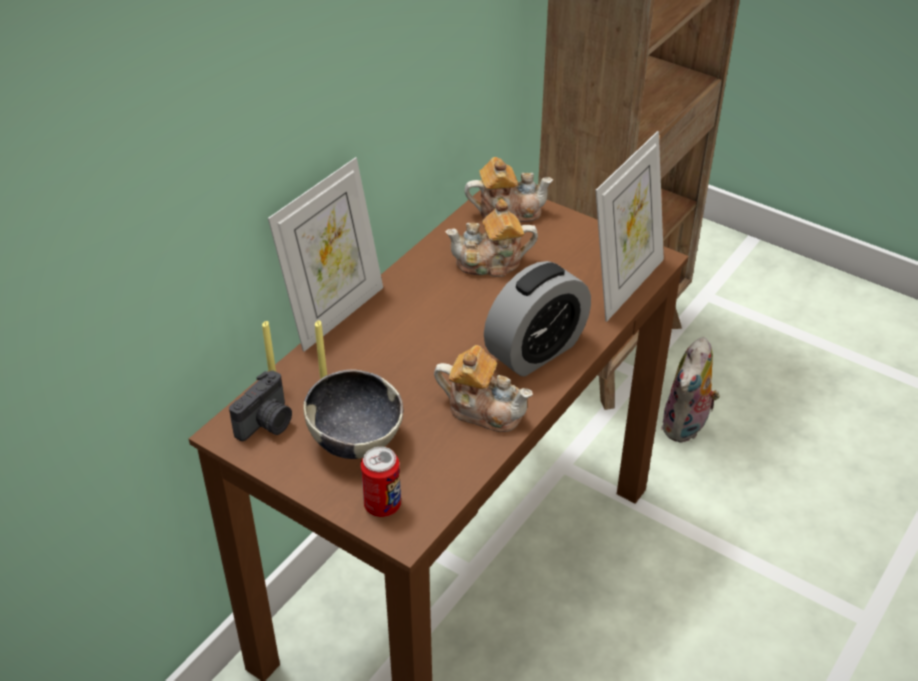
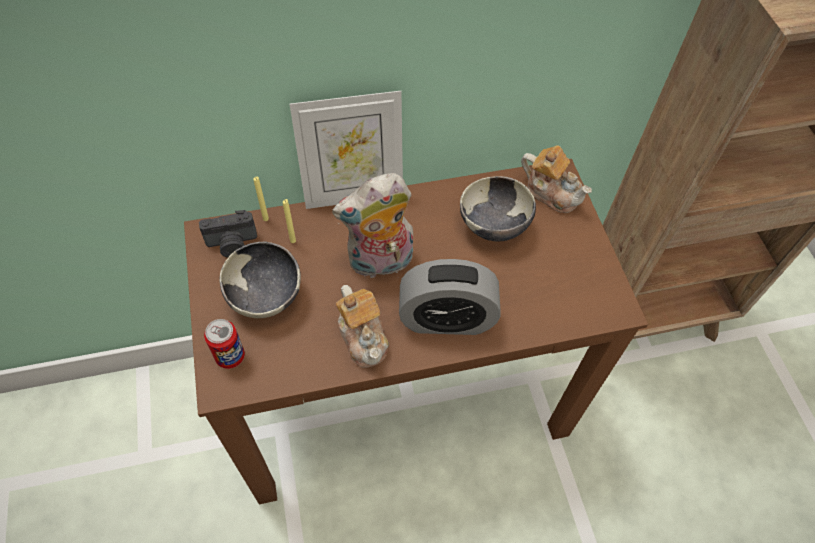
camera: 40 degrees right, 15 degrees up
(491, 263) = (493, 226): teapot -> bowl
(624, 285) = (569, 313): picture frame -> none
(687, 427) = (643, 415): plush toy -> plush toy (380, 263)

